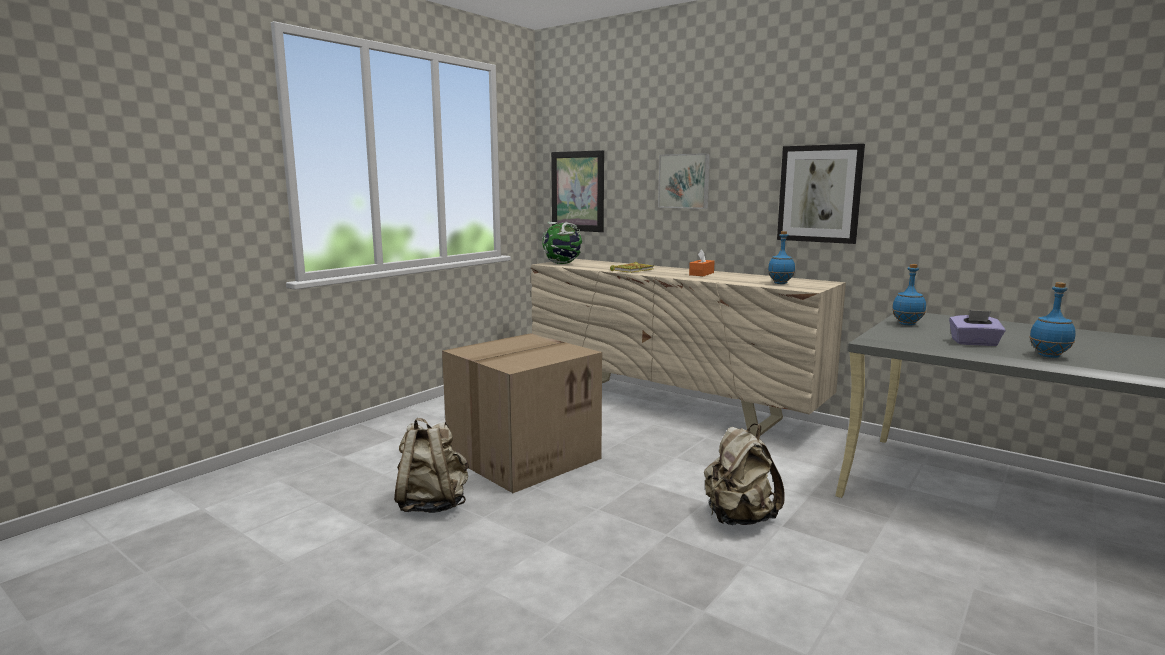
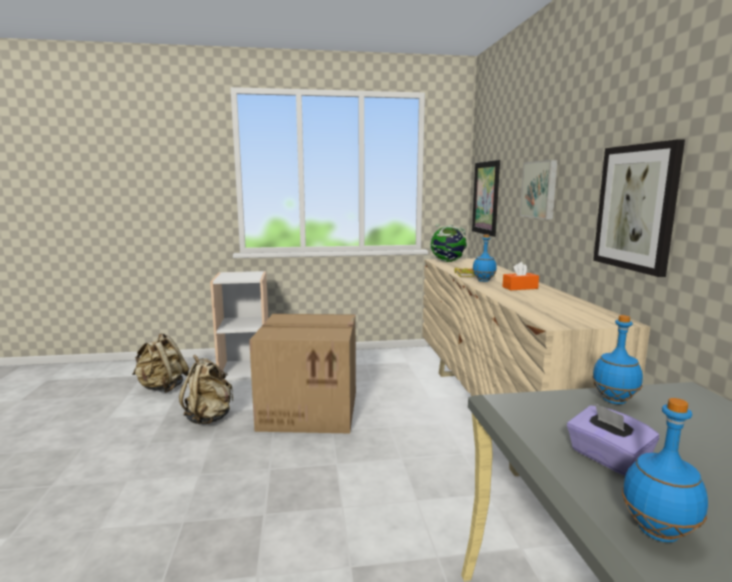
camera: 45 degrees right, 0 degrees up
(356, 452) = (245, 370): none -> bookcase
(738, 518) = (334, 536): beige backpack -> beige backpack (162, 388)
(780, 283) = (554, 311): blue bottle -> blue bottle (484, 281)

